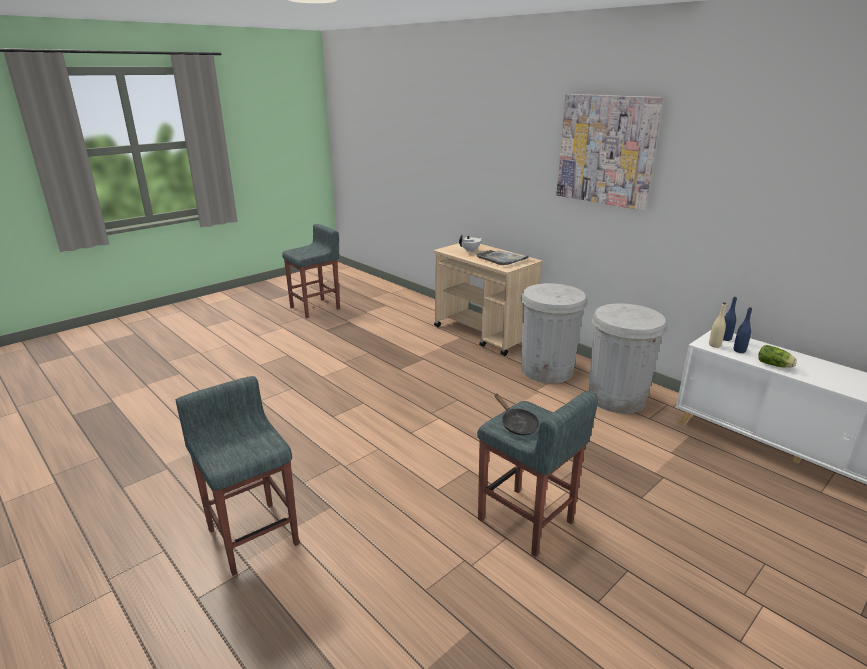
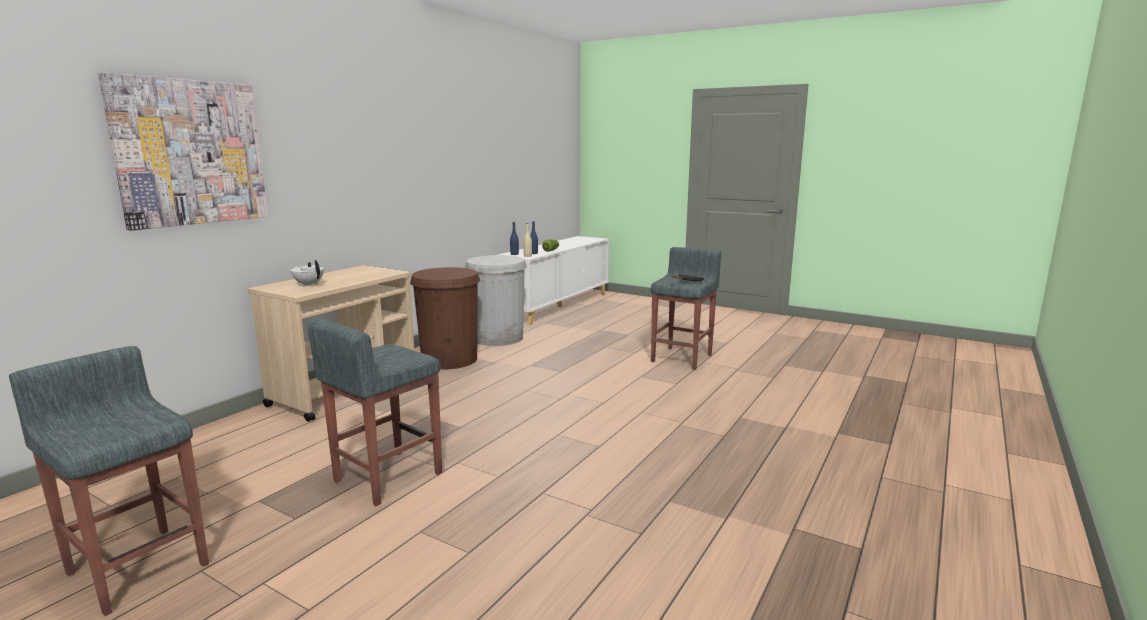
camera: 105 degrees left, 10 degrees down
(253, 535) = (810, 441): grey stool -> grey stool (386, 477)
(501, 259) = (355, 274): grey tray -> none
(547, 370) = (449, 359): white trash can -> brown trash can
(606, 150) = (396, 129): picture -> picture (190, 153)

